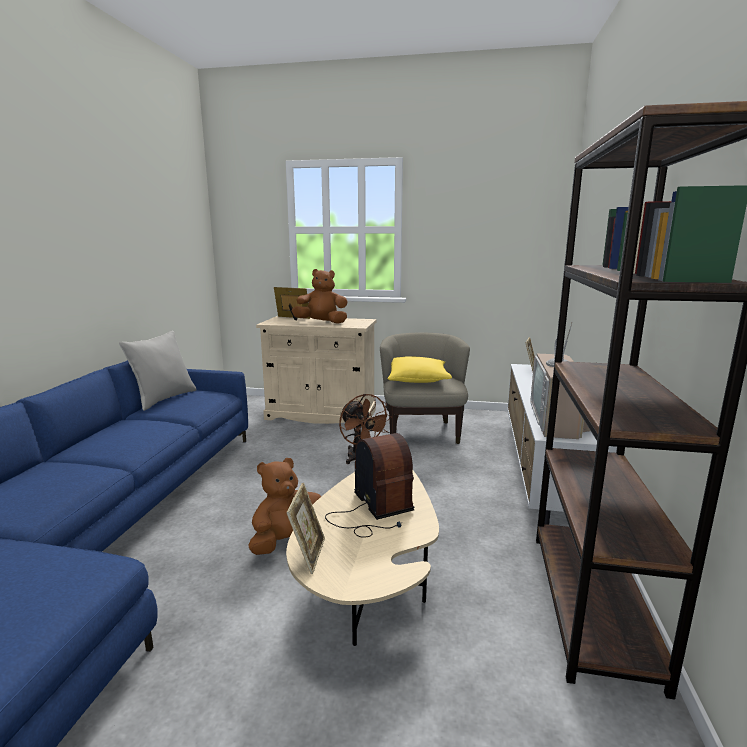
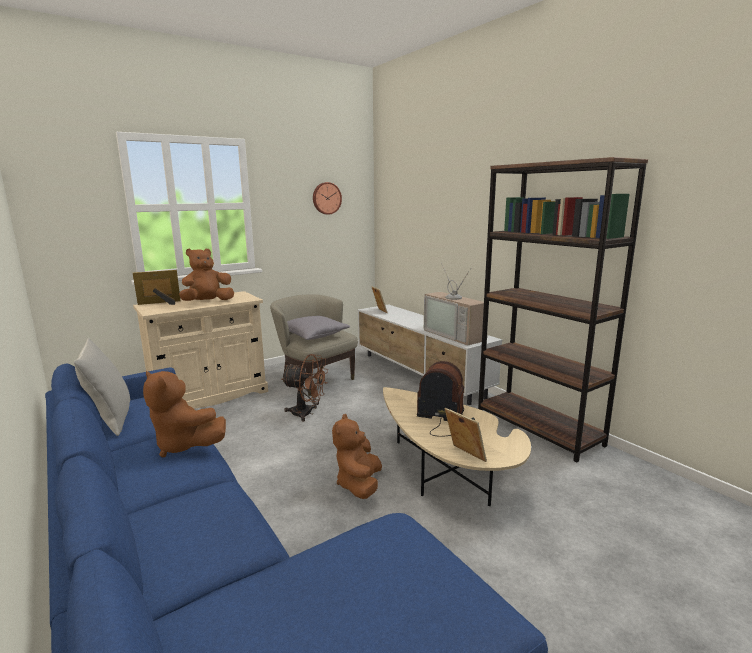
camera: 45 degrees left, 0 degrees up
(149, 432) = (184, 445): none -> brown plush toy
(417, 379) = (313, 336): yellow pillow -> grey pillow
(498, 222) = (326, 198): none -> wall clock

